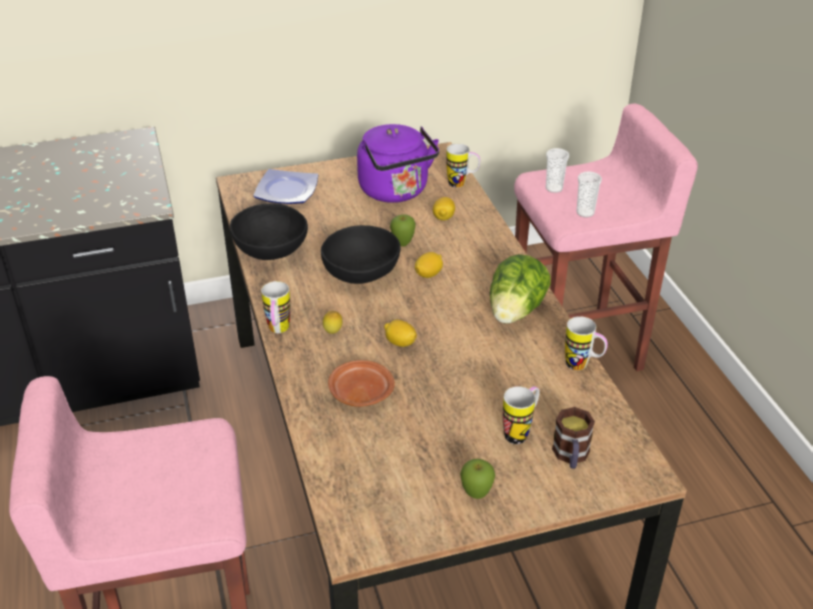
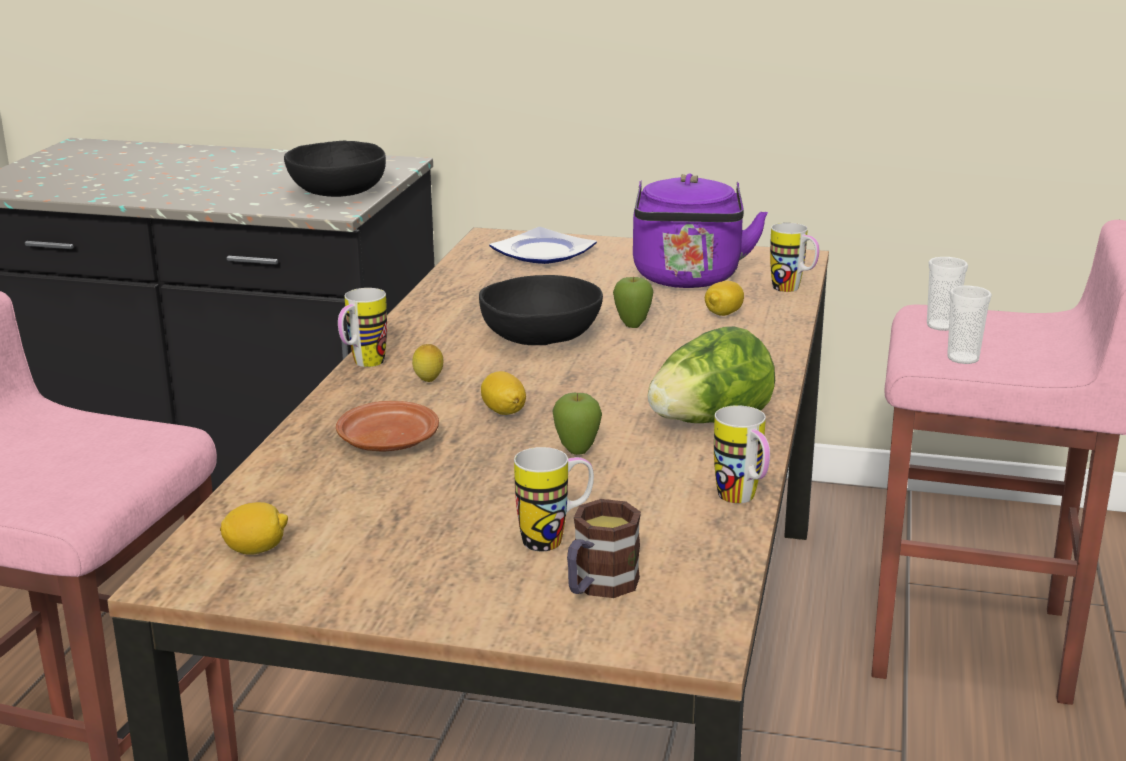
camera: 30 degrees right, 15 degrees down
(270, 249) = (453, 296): black bowl -> black bowl (336, 192)
(428, 274) = (631, 359): lemon -> lemon (256, 549)
(476, 495) = (403, 583): apple -> apple (577, 452)

